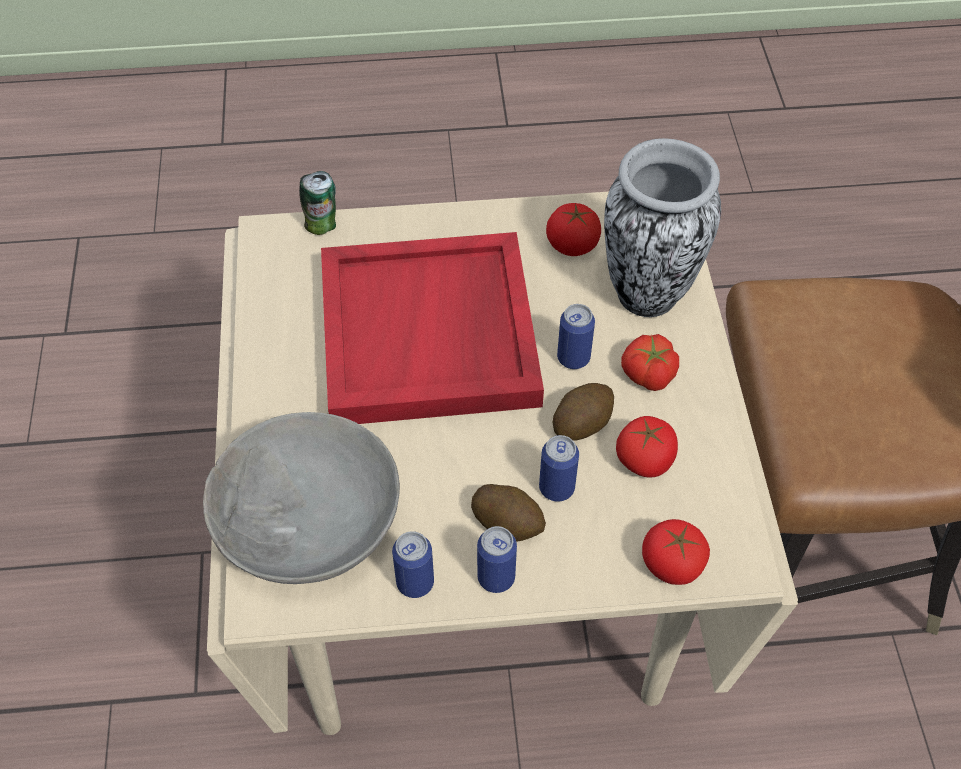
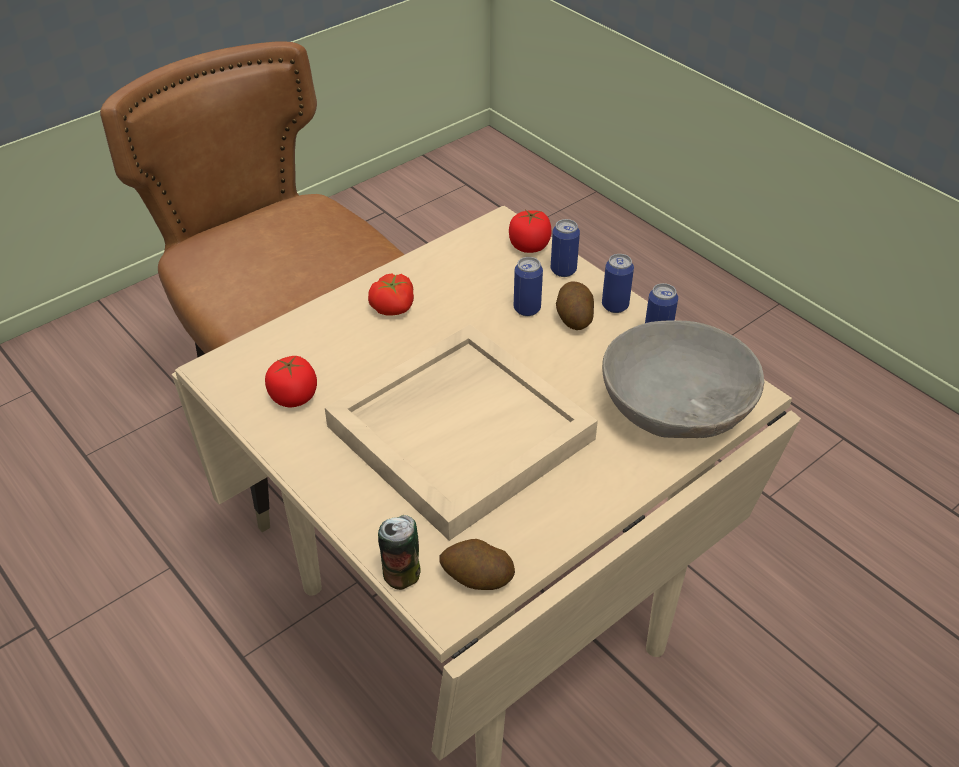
camera: 125 degrees left, 10 degrees down
(430, 335) = (460, 430): red tray -> beige tray
(573, 358) = (412, 346): can -> can (563, 270)
(582, 422) = (464, 319): potato -> potato (476, 578)
(644, 460) = (467, 282): tomato -> none
(647, 292) = (314, 337): vase -> none

